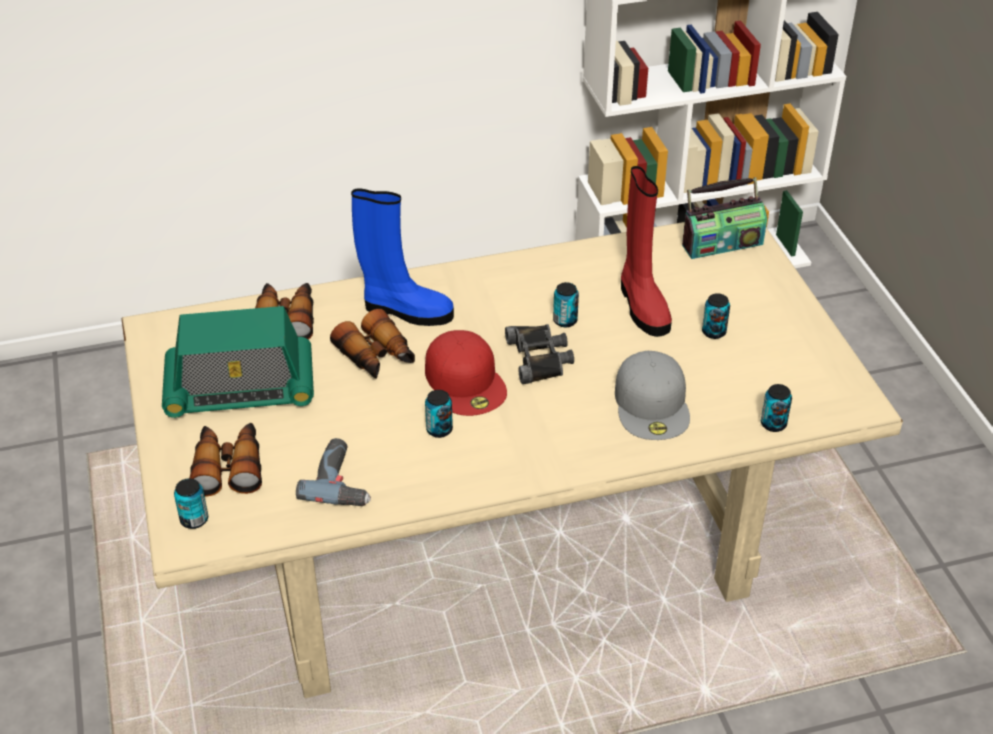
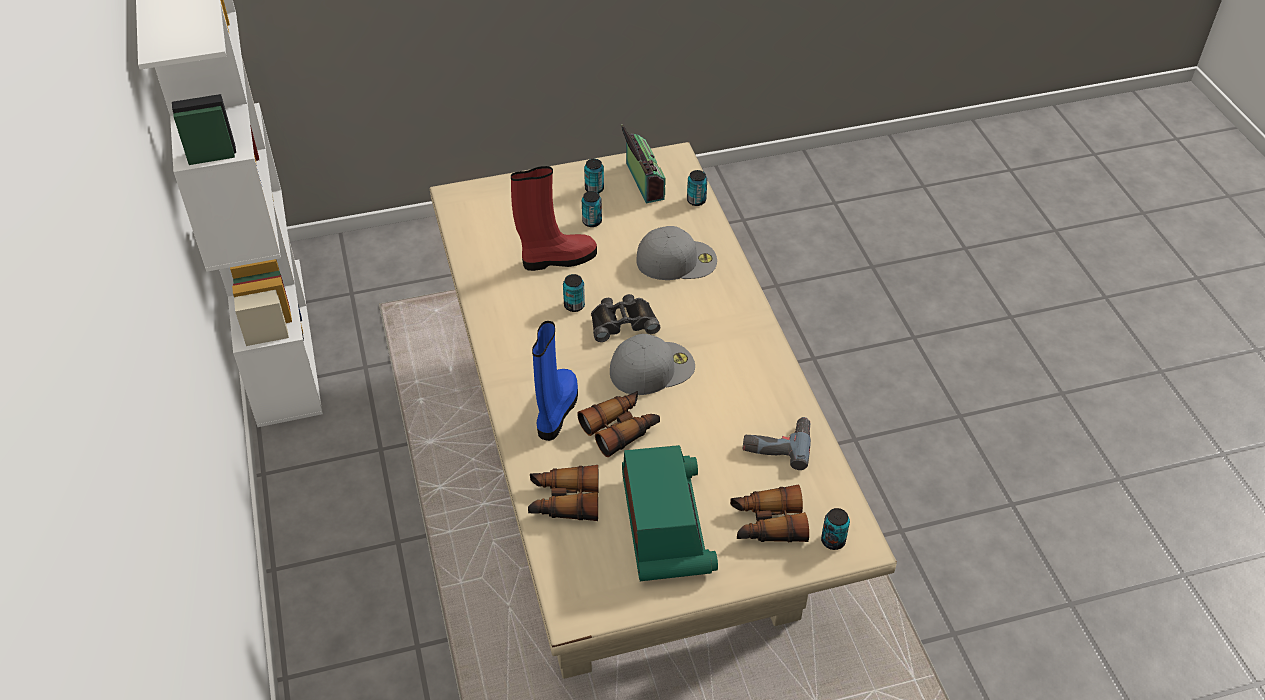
camera: 90 degrees left, 5 degrees up
(439, 430) = (712, 384): can -> can (594, 189)
(466, 381) = (652, 368): red cap -> grey cap
(721, 243) = (476, 208): radio -> radio (643, 181)

